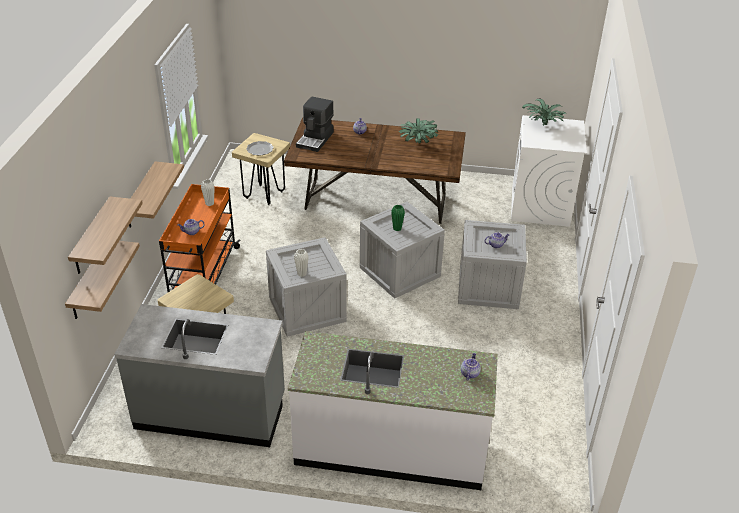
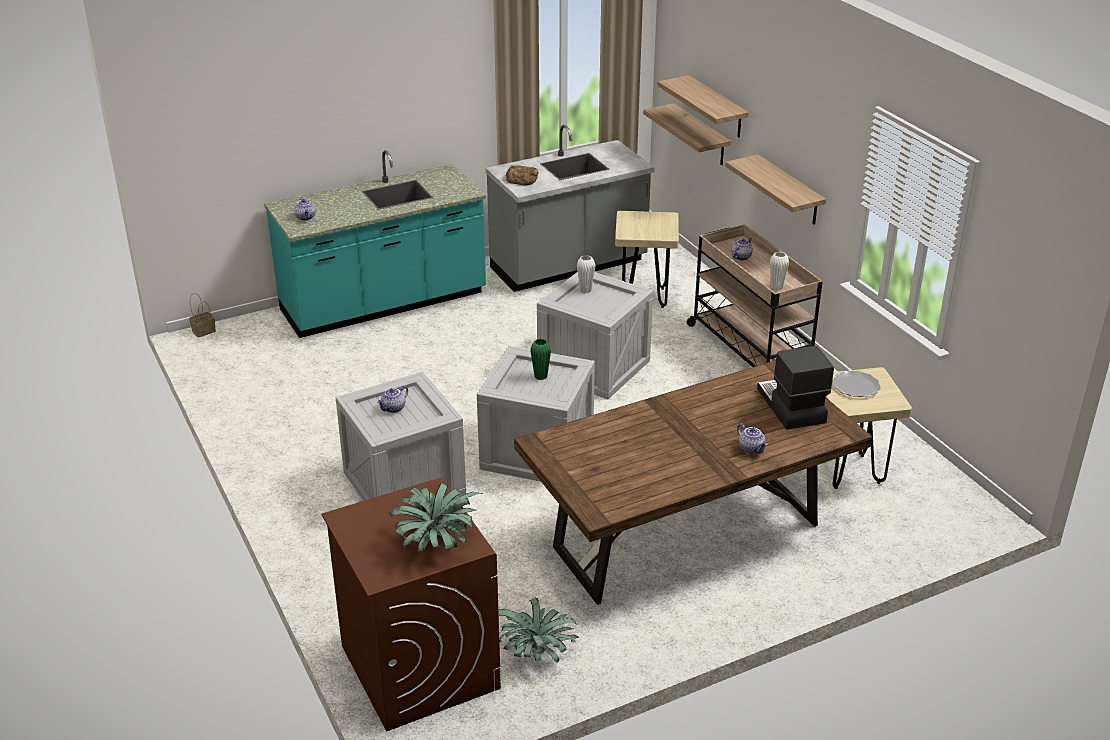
camera: 145 degrees right, 5 degrees down
(203, 276) = (749, 349): orange cart -> beige cart
(253, 341) = (522, 179): none -> bread
(391, 447) = (384, 303): white counter -> turquoise counter
(418, 143) = (638, 469): potted plant -> potted plant (537, 654)
(540, 206) = (419, 666): white washing machine -> brown washing machine
(559, 494) = (204, 330): none -> basket

